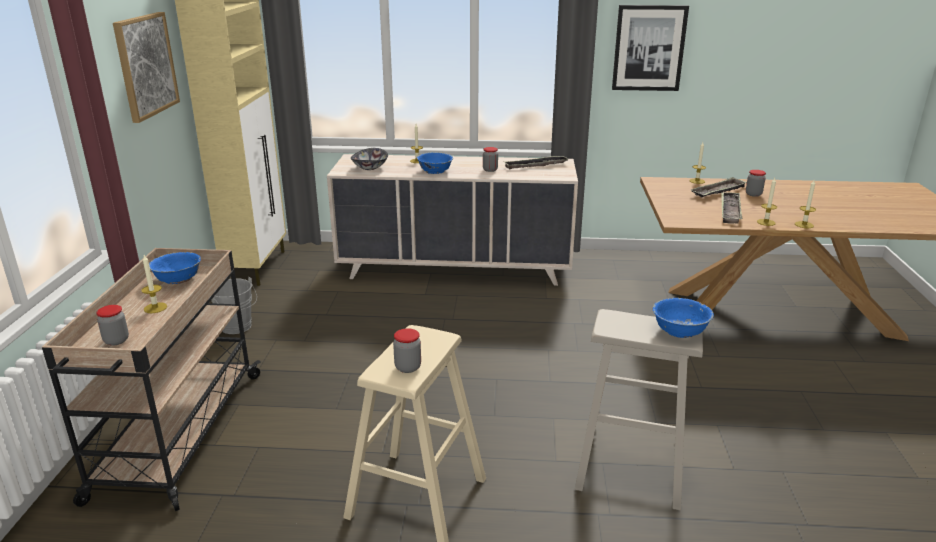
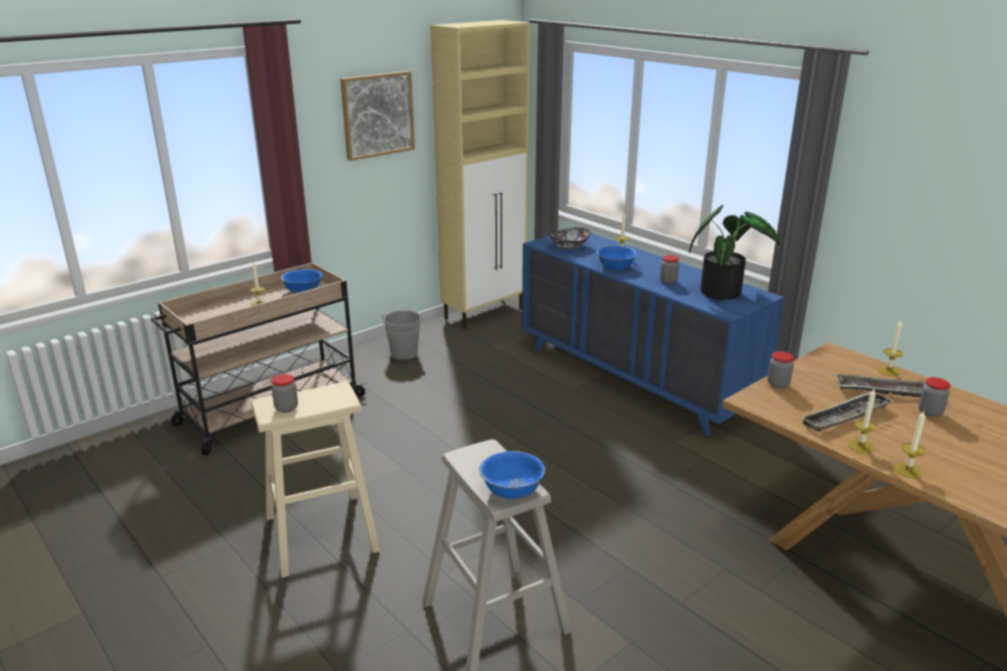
camera: 45 degrees right, 0 degrees up
(116, 340) = (208, 316): jar -> jar (778, 384)
(455, 269) = (634, 379): beige dresser -> blue dresser
(536, 165) = (724, 291): tray -> potted plant
(649, 48) = (913, 180): picture -> none

